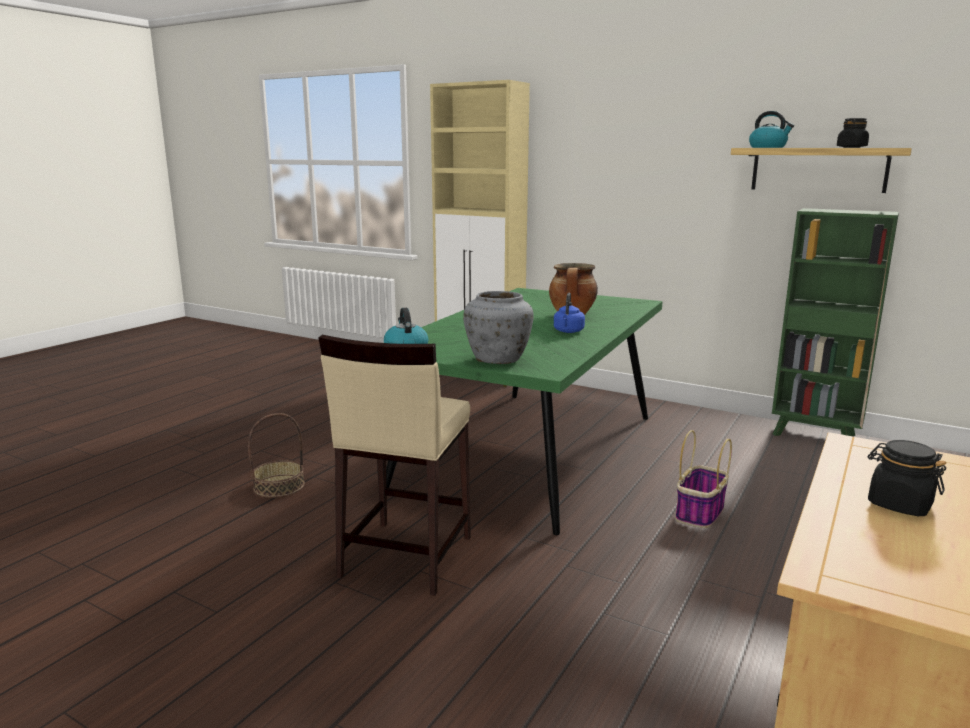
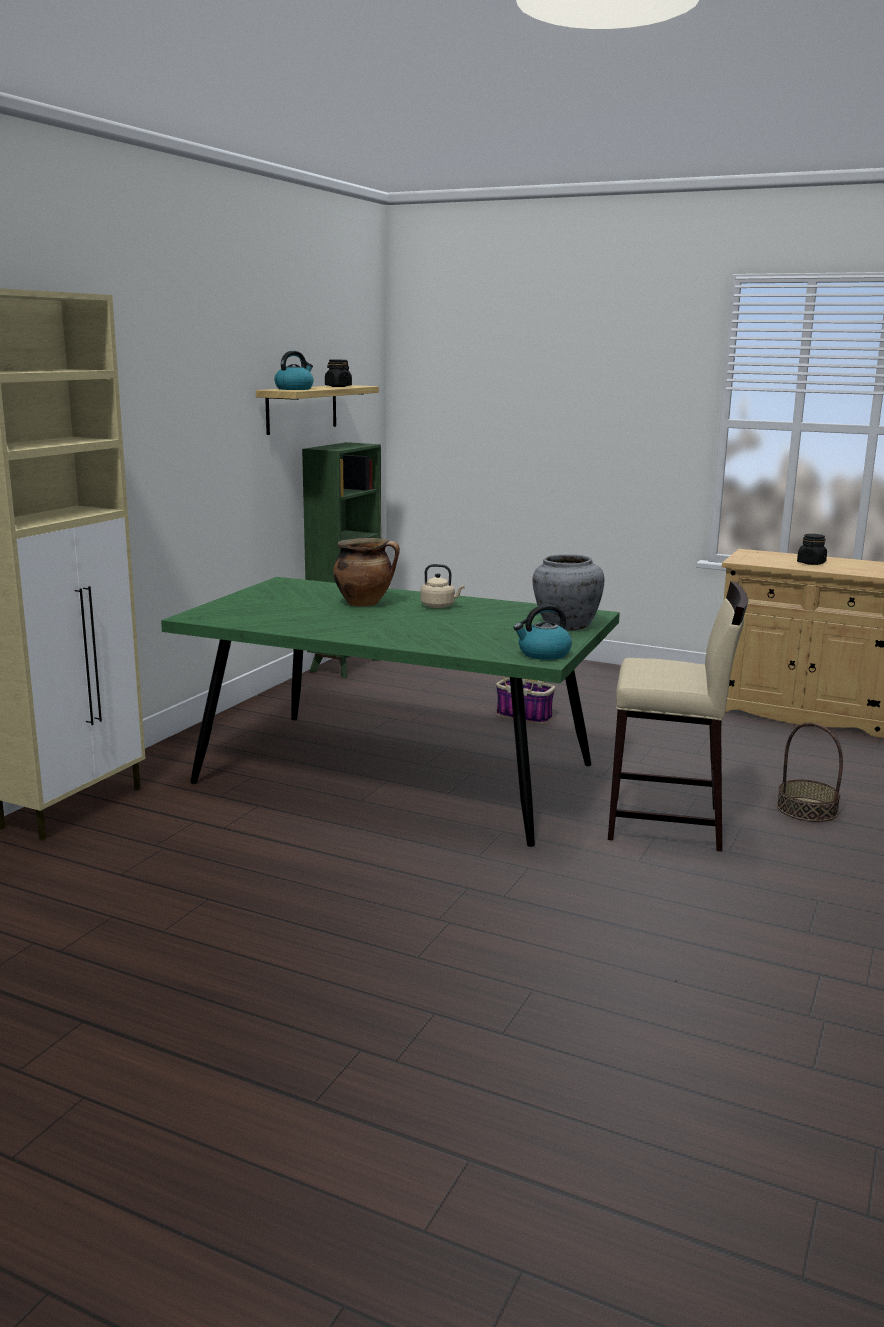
camera: 95 degrees left, 0 degrees up
(279, 486) = (540, 916): basket -> basket (806, 809)
(568, 331) = (439, 606): blue kettle -> beige kettle

